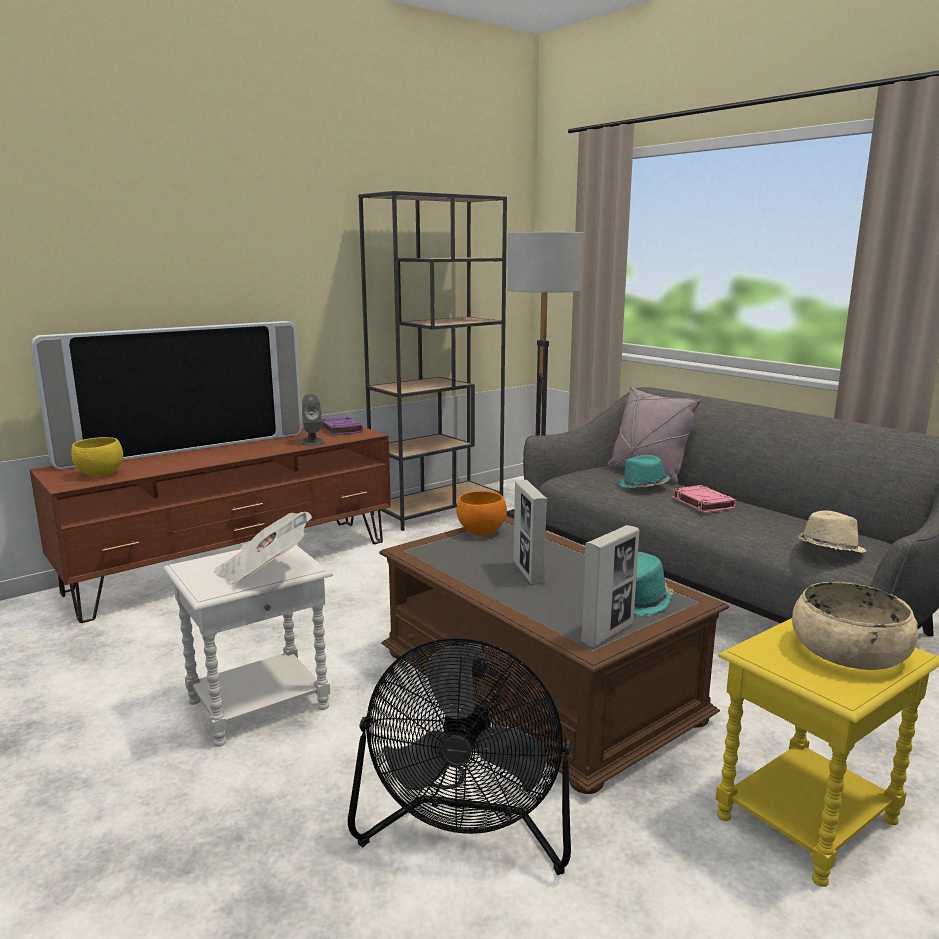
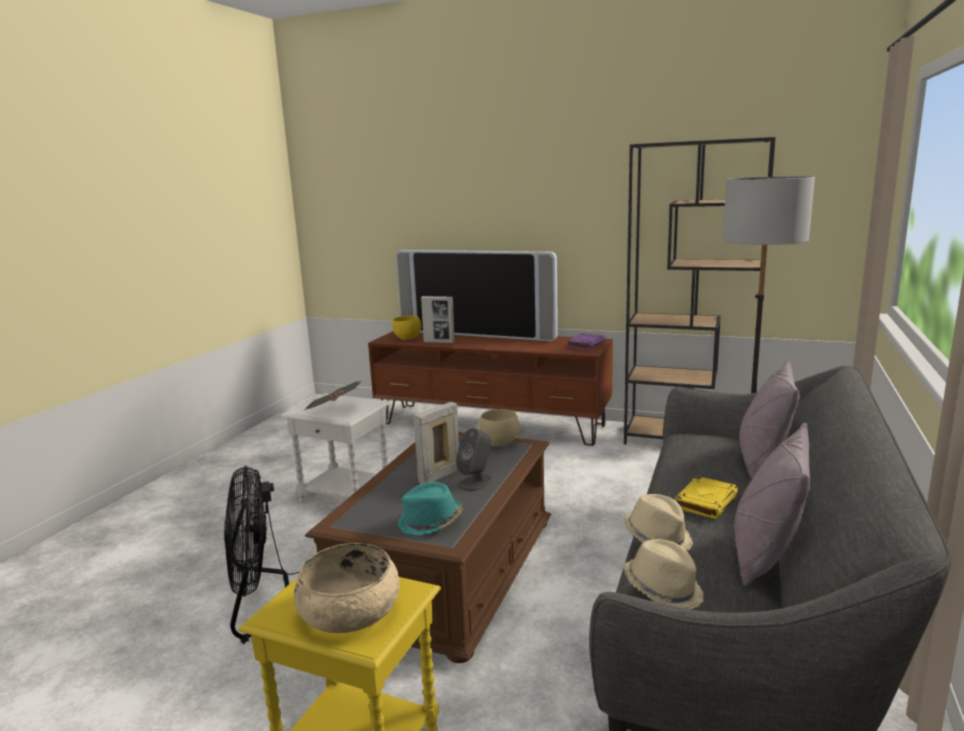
camera: 60 degrees right, 0 degrees up
(312, 442) = (543, 348): grey speaker -> grey speaker (476, 482)
(481, 532) = (498, 443): orange bowl -> beige bowl
(607, 633) = (360, 525): picture frame -> picture frame (439, 342)
(643, 486) = (709, 467): turquoise hat -> none
(702, 503) = (706, 501): pink book -> yellow book
(749, 530) = (658, 538): none -> beige hat
(795, 514) = (766, 556): none -> purple pillow

